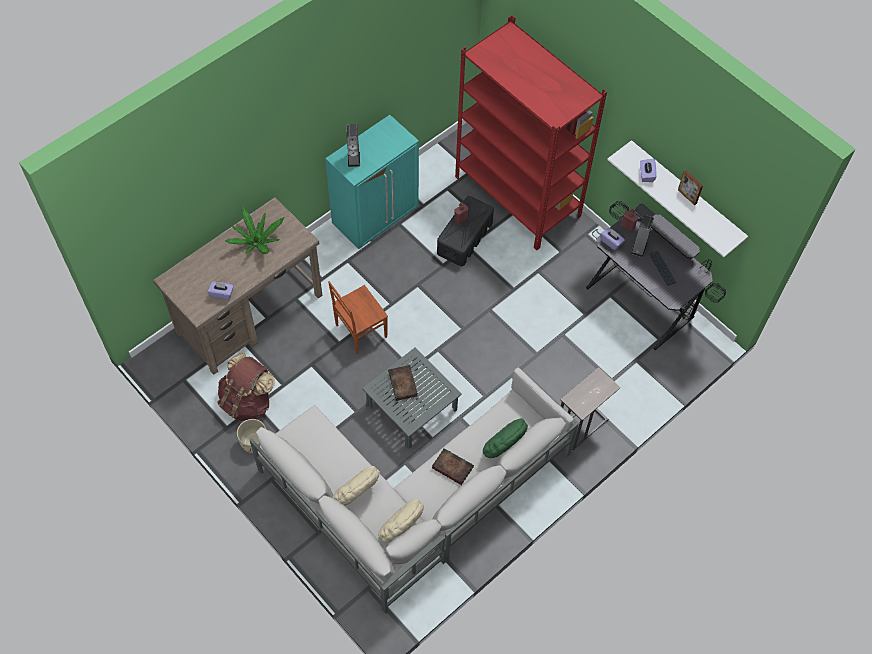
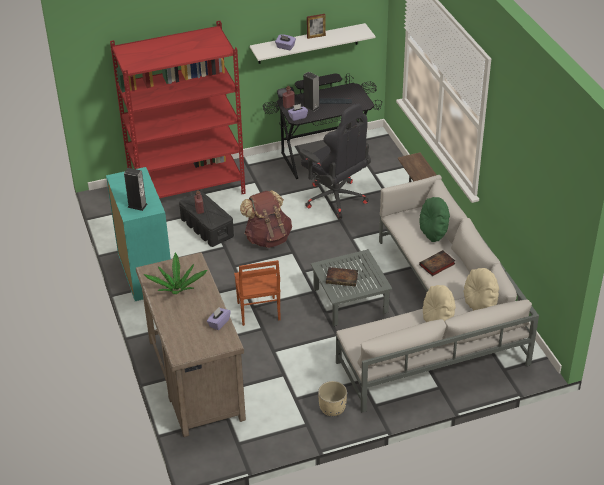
camera: 65 degrees left, 20 degrees down
(247, 401) = (287, 403): brown backpack -> brown backpack (267, 238)
(570, 337) = (335, 198): none -> black office chair

